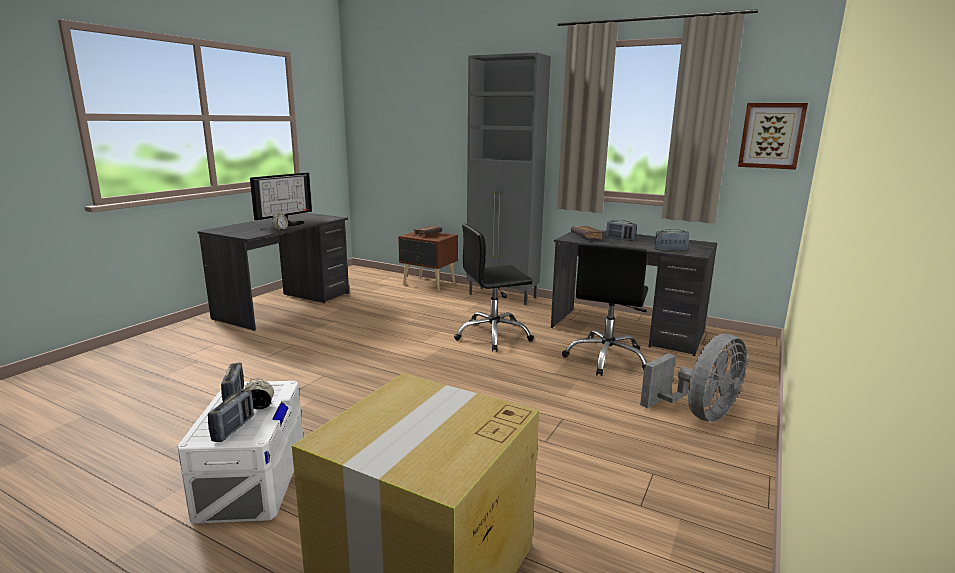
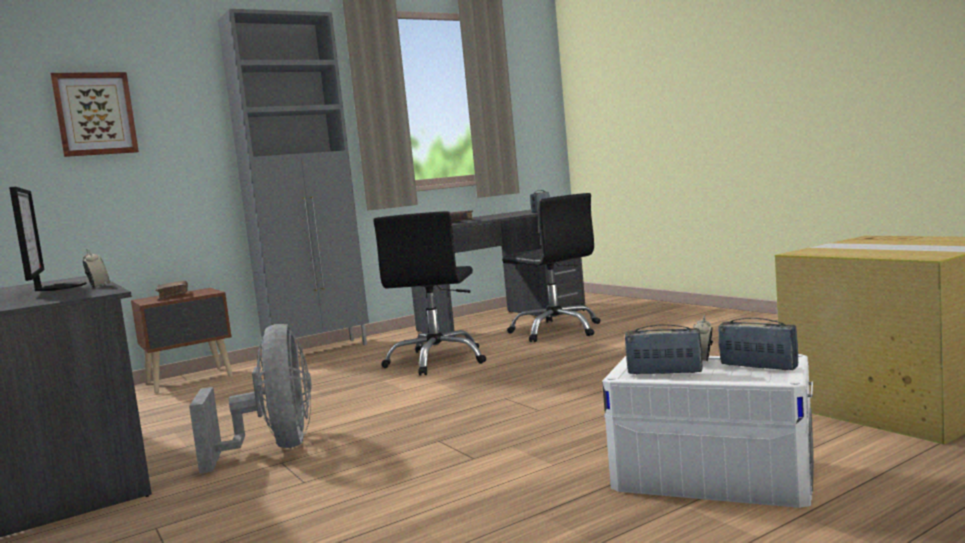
camera: 60 degrees left, 10 degrees down
(620, 239) = (479, 218): radio -> none
(699, 414) = (689, 319): grey fan -> grey fan (275, 448)
(771, 135) = (534, 106): picture -> picture (95, 114)

